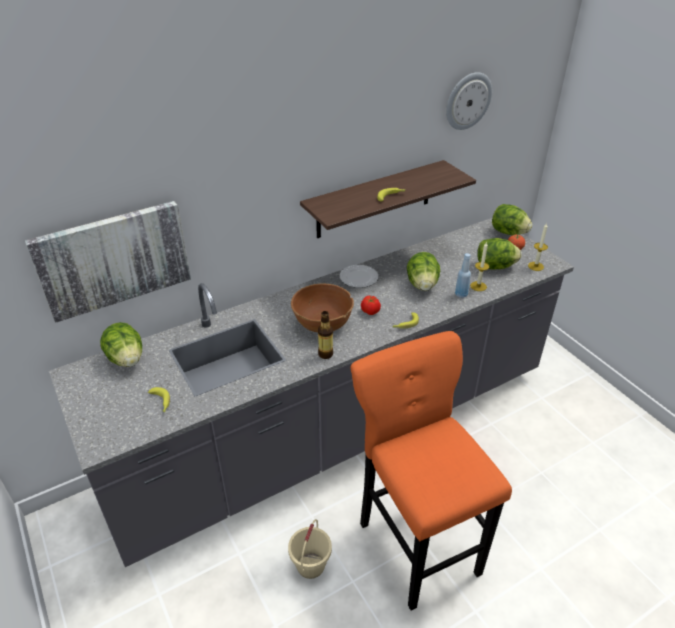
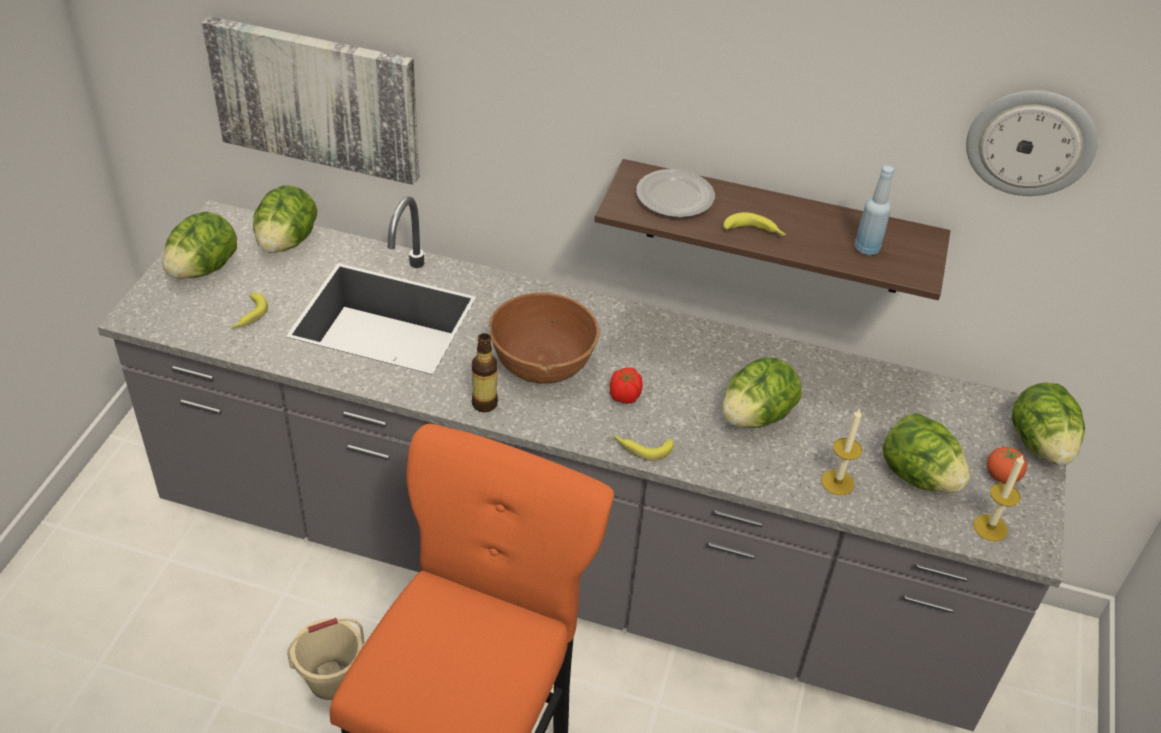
camera: 45 degrees right, 5 degrees up
(100, 401) = (203, 269): none -> lettuce
(359, 278) = (683, 341): plate -> plate (674, 198)
(461, 294) = (789, 473): blue bottle -> blue bottle (866, 249)

